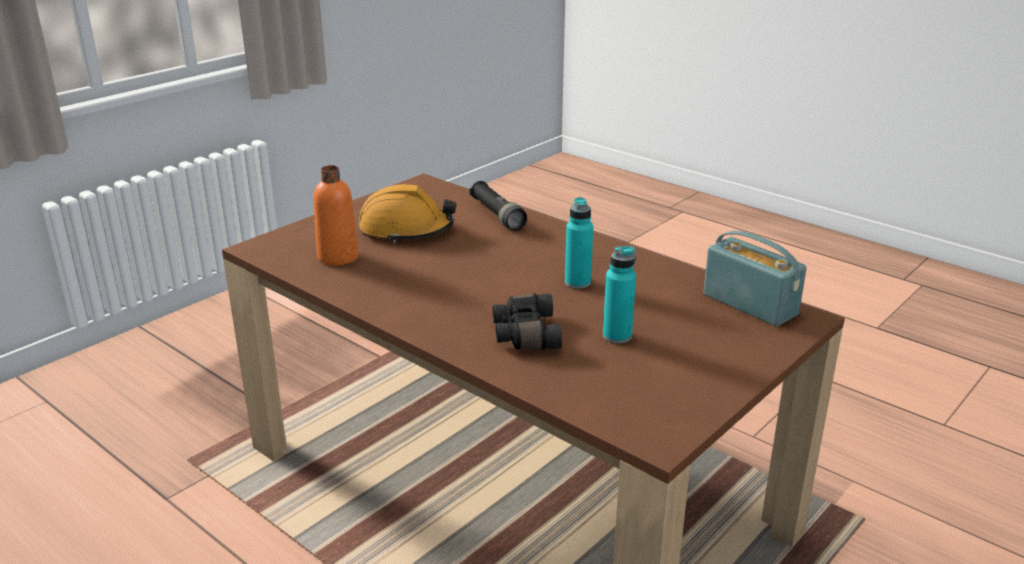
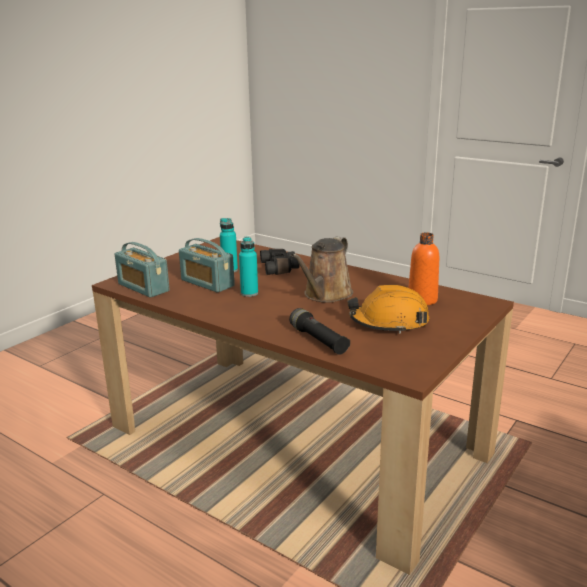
camera: 175 degrees right, 5 degrees down
(465, 273) = (325, 295): none -> brown watering can
(648, 307) = (207, 283): none -> radio

